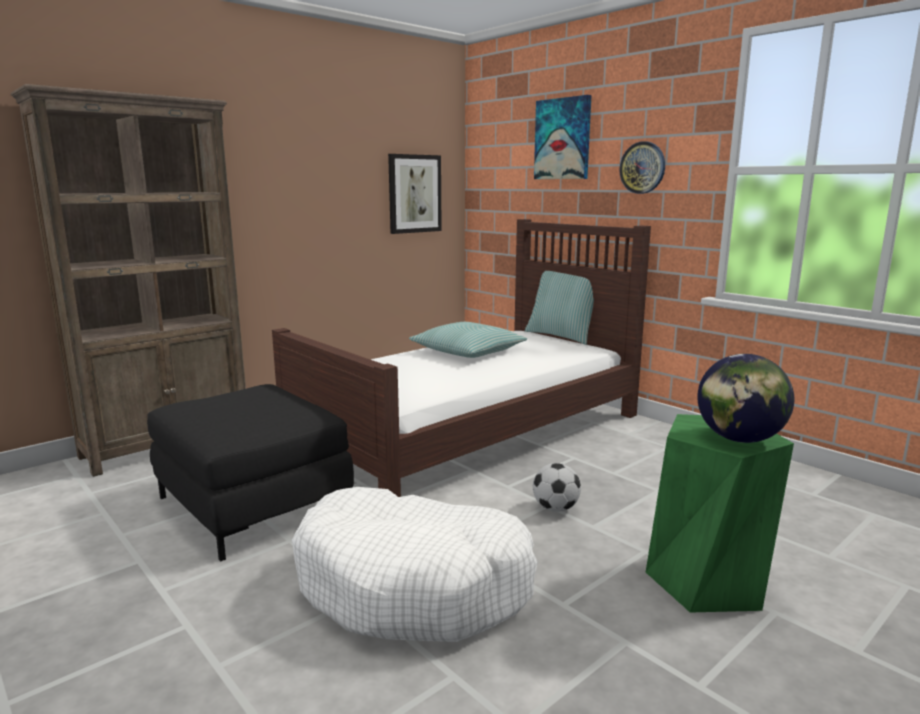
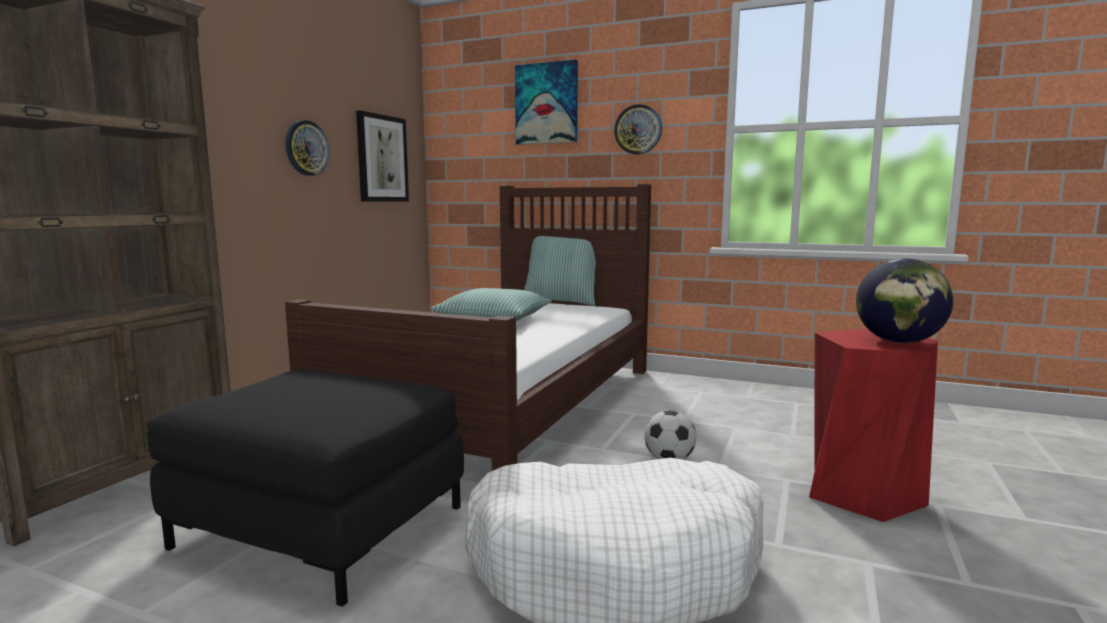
camera: 25 degrees left, 5 degrees down
(337, 192) = (306, 148): none -> wall clock
(706, 581) = (862, 493): green stool -> red stool

